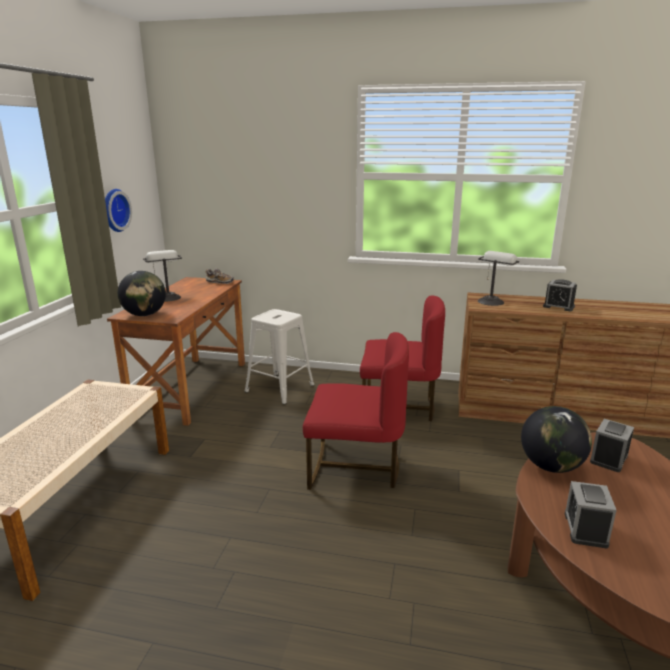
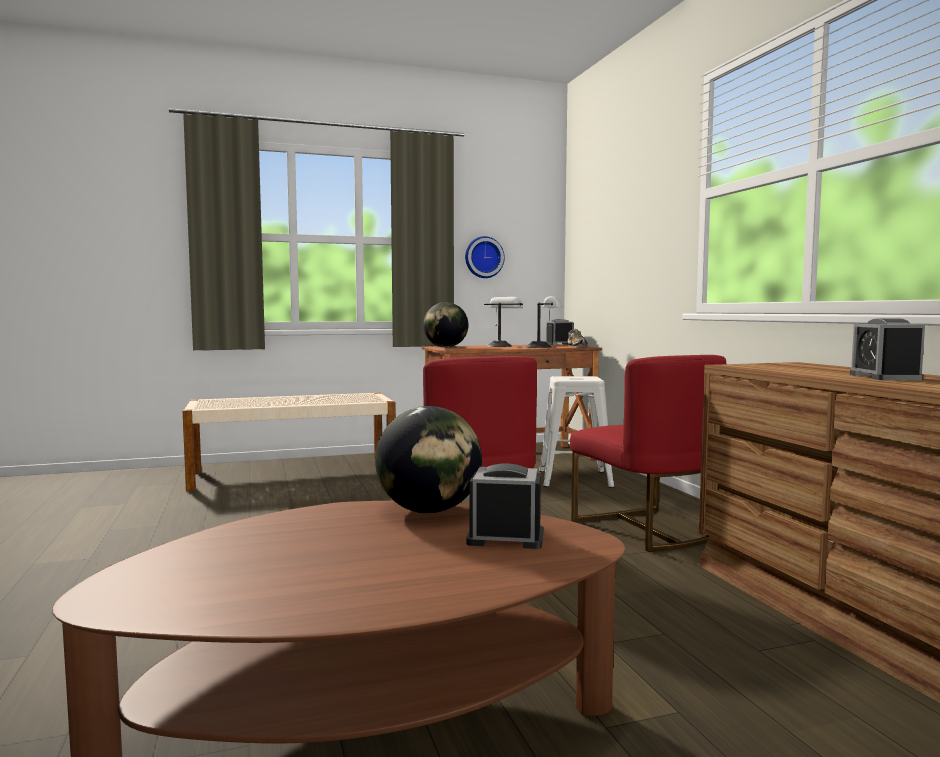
camera: 60 degrees right, 15 degrees down
(492, 300) = (794, 366): table lamp -> table lamp (544, 347)
(585, 529) = (277, 533): alarm clock -> alarm clock (559, 344)

